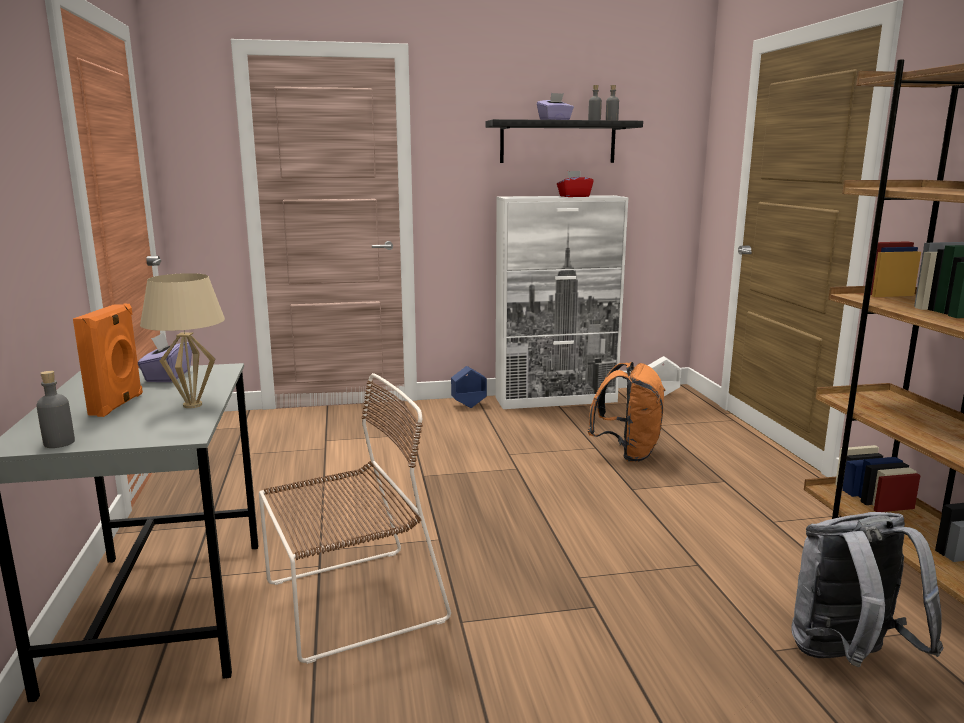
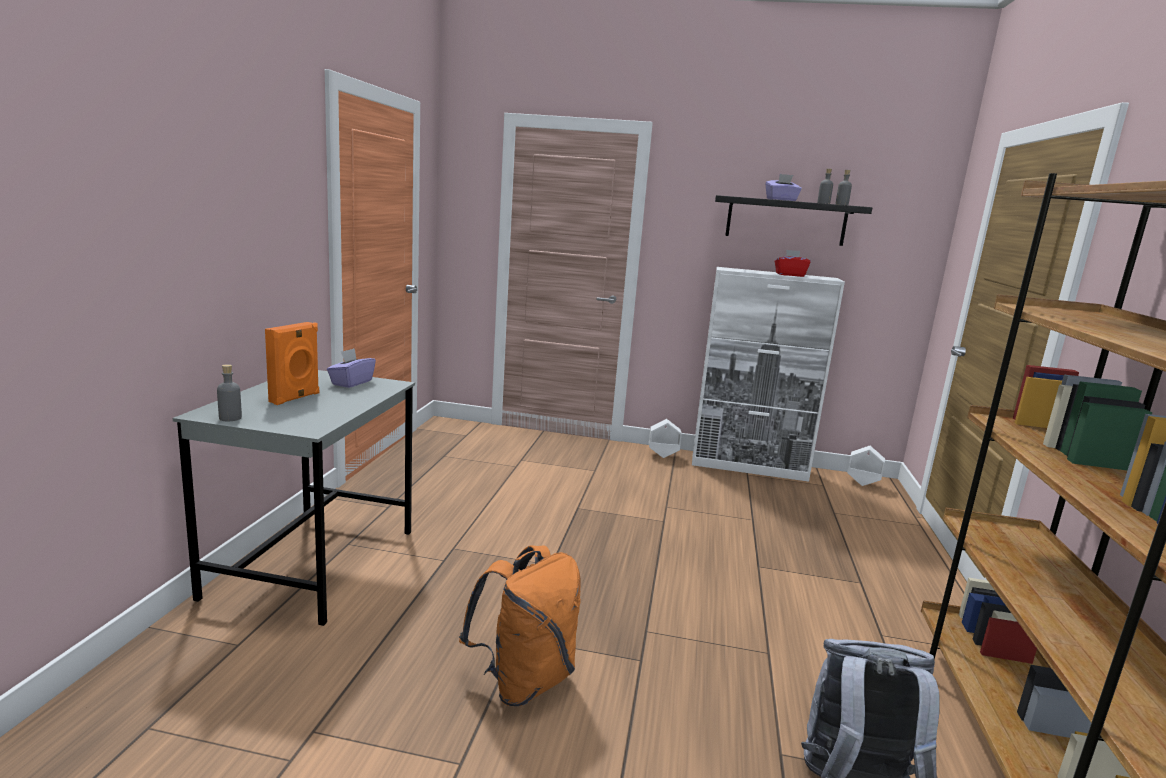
camera: 20 degrees right, 0 degrees up
(192, 405) = (341, 408): beige table lamp -> none
(349, 603) = (444, 596): brown chair -> none
(469, 405) = (663, 455): blue planter -> white planter
(627, 453) = (780, 532): orange backpack -> orange backpack (524, 681)

